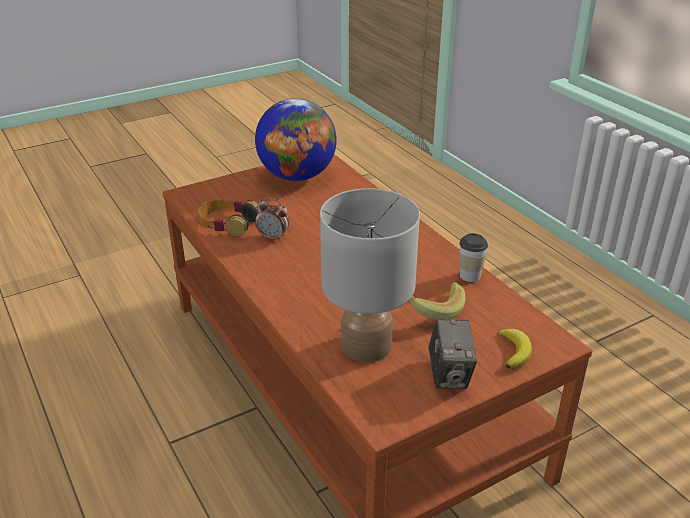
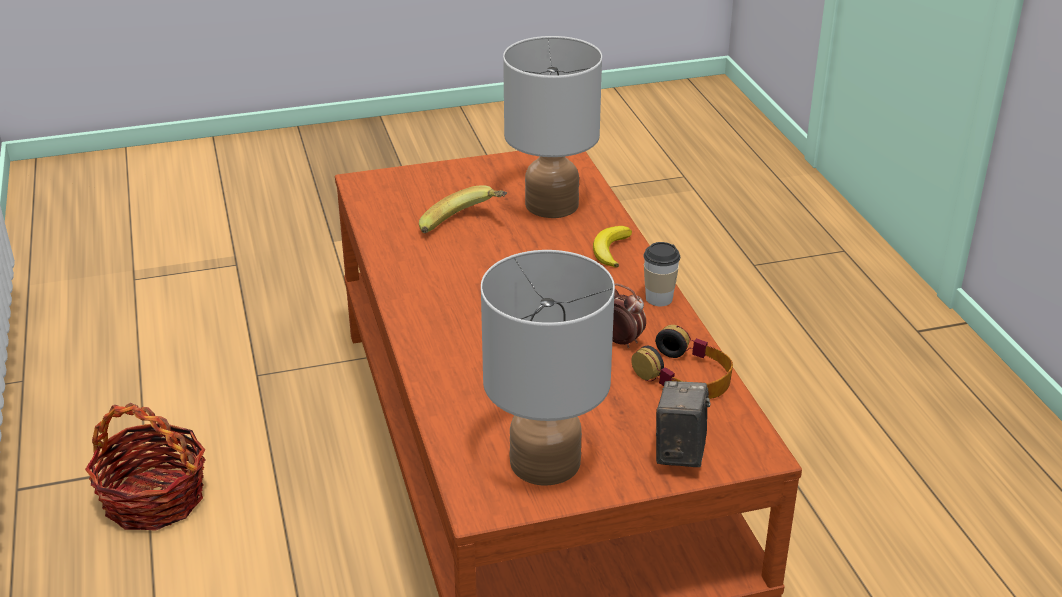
camera: 165 degrees left, 0 degrees up
(297, 176) = (546, 462): globe -> grey table lamp
(449, 375) = (486, 174): camera -> camera (679, 451)
(470, 276) = (390, 252): cup -> cup (659, 298)
(514, 351) = (410, 182): banana -> banana (610, 250)
(569, 323) = (153, 499): none -> basket

